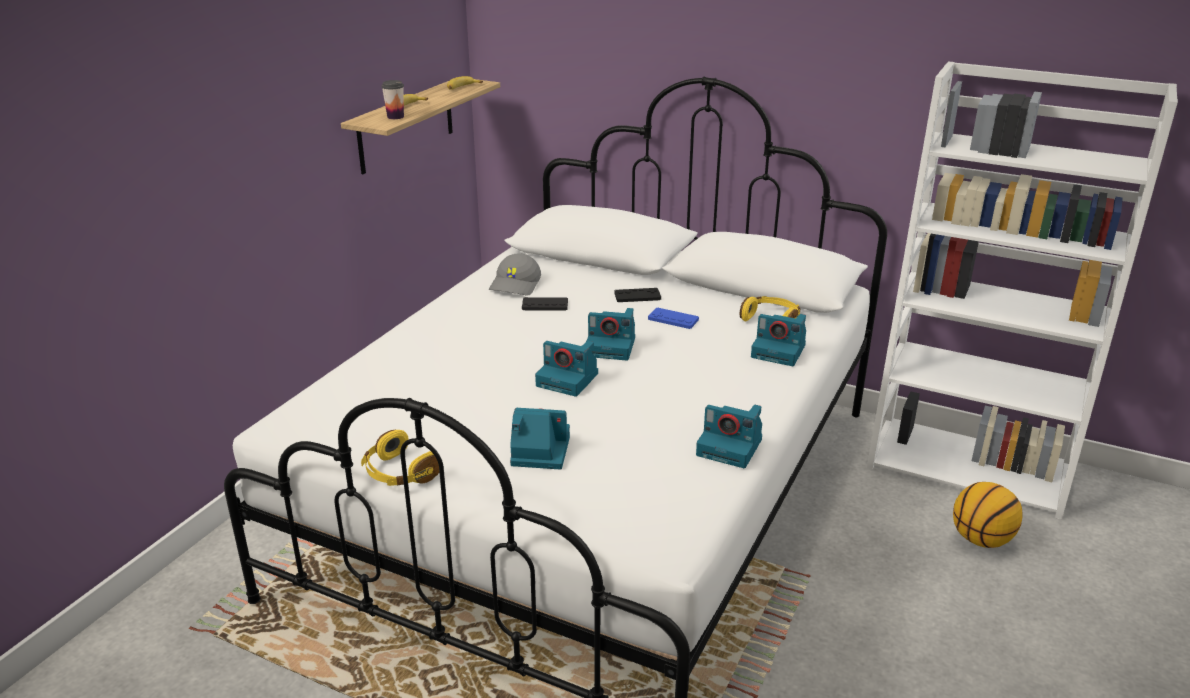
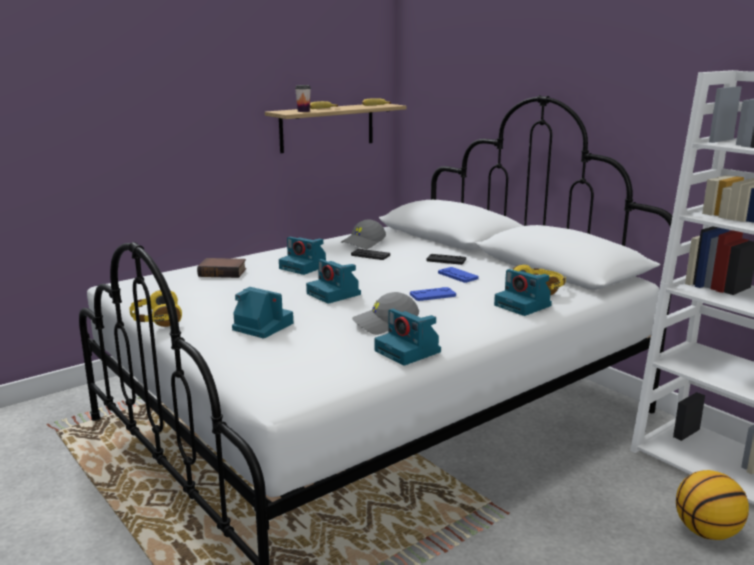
camera: 25 degrees right, 10 degrees down
(394, 372) = (223, 272): none -> book
(612, 347) = (390, 283): camera -> camera (304, 267)
(669, 413) = (385, 324): none -> grey cap
(675, 356) = (432, 295): none -> blue game controller

